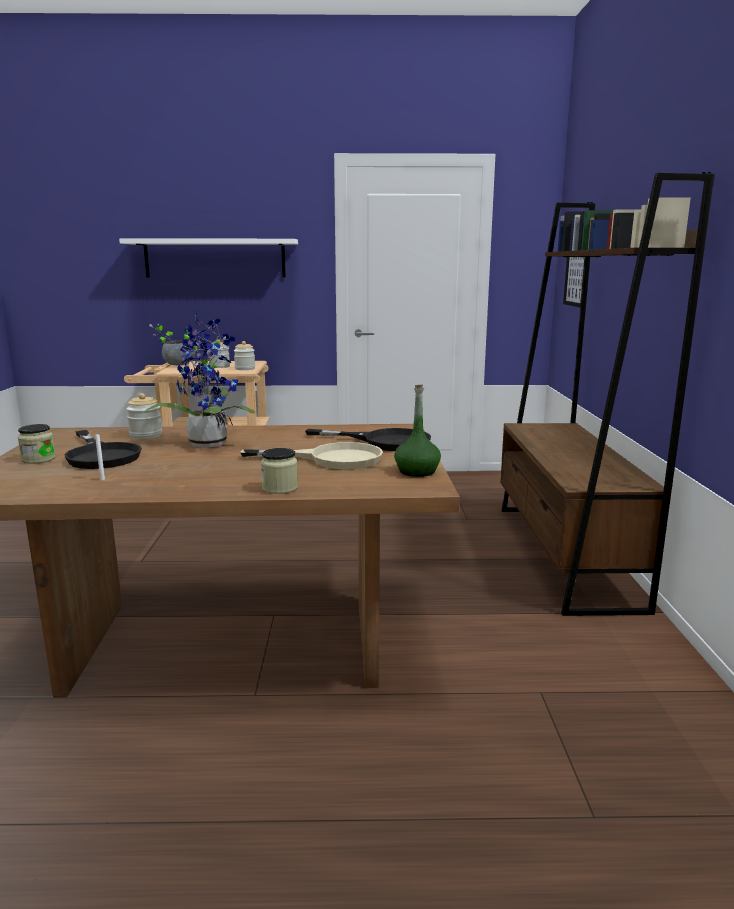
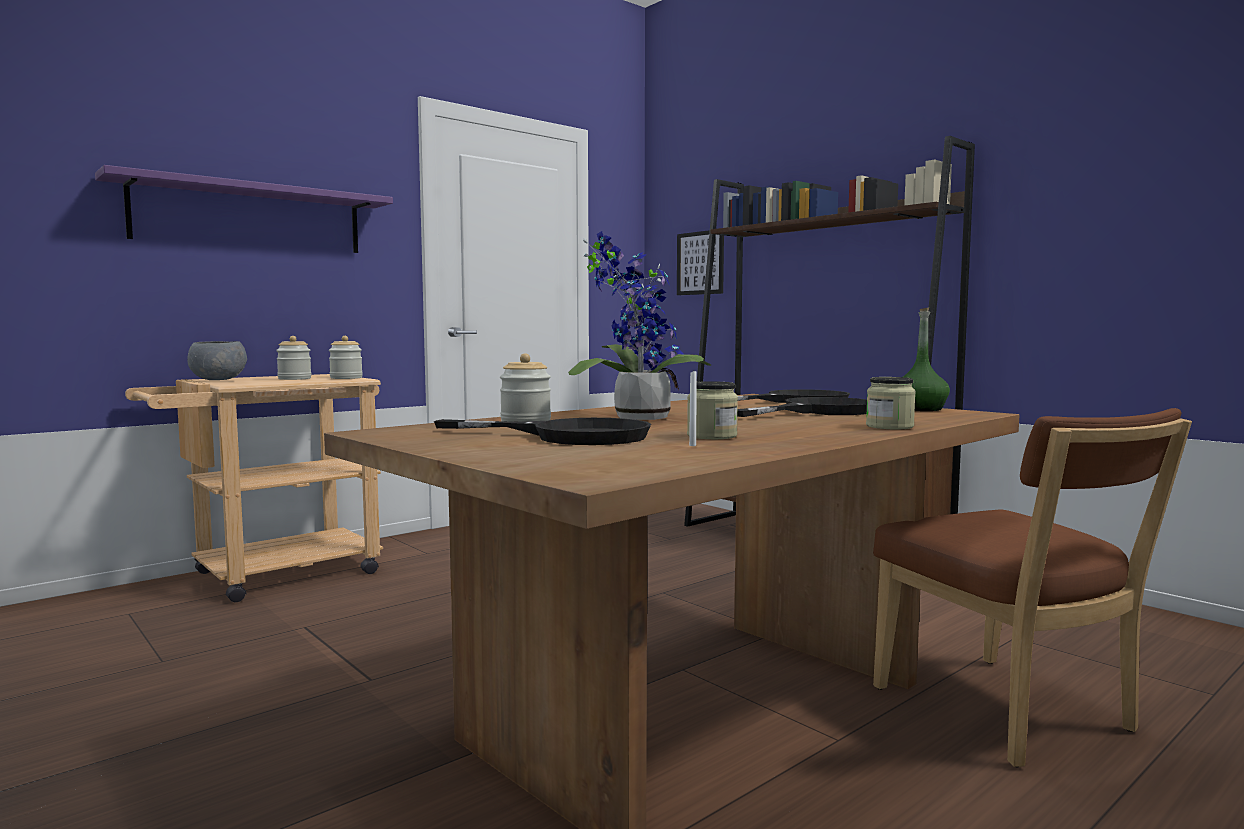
camera: 40 degrees left, 10 degrees down
(38, 459) = (503, 447): jar -> jar (712, 436)
(215, 258) = (250, 217): white shelf -> purple shelf
(332, 459) = (817, 412): beige frying pan -> black frying pan
(388, 737) = (1009, 714): none -> brown chair

